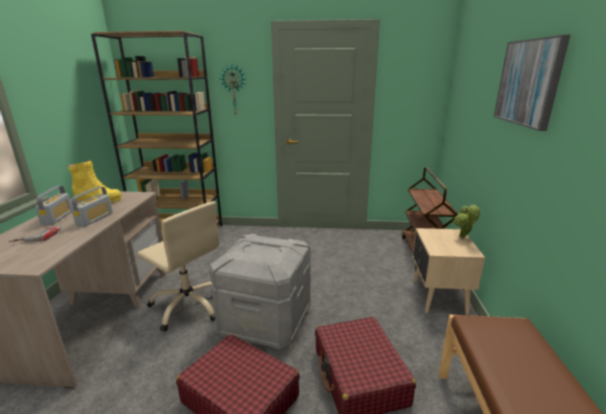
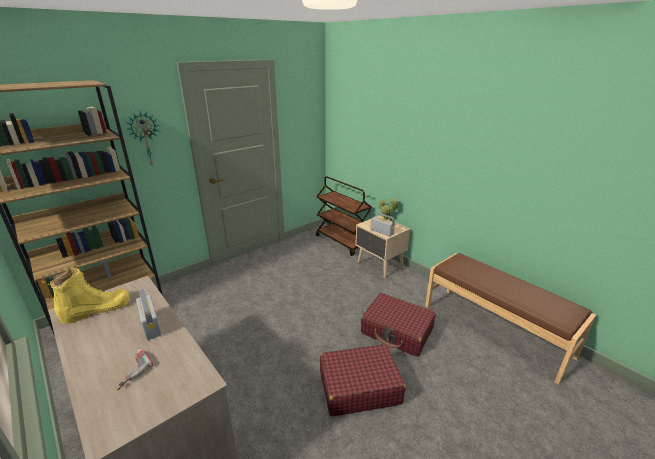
camera: 45 degrees left, 5 degrees up
(57, 218) = (99, 347): radio -> radio (381, 232)
(189, 305) = (234, 364): beige office chair -> none
(266, 321) = (308, 337): grey storage box -> none
(528, 82) = (424, 120): picture -> none

